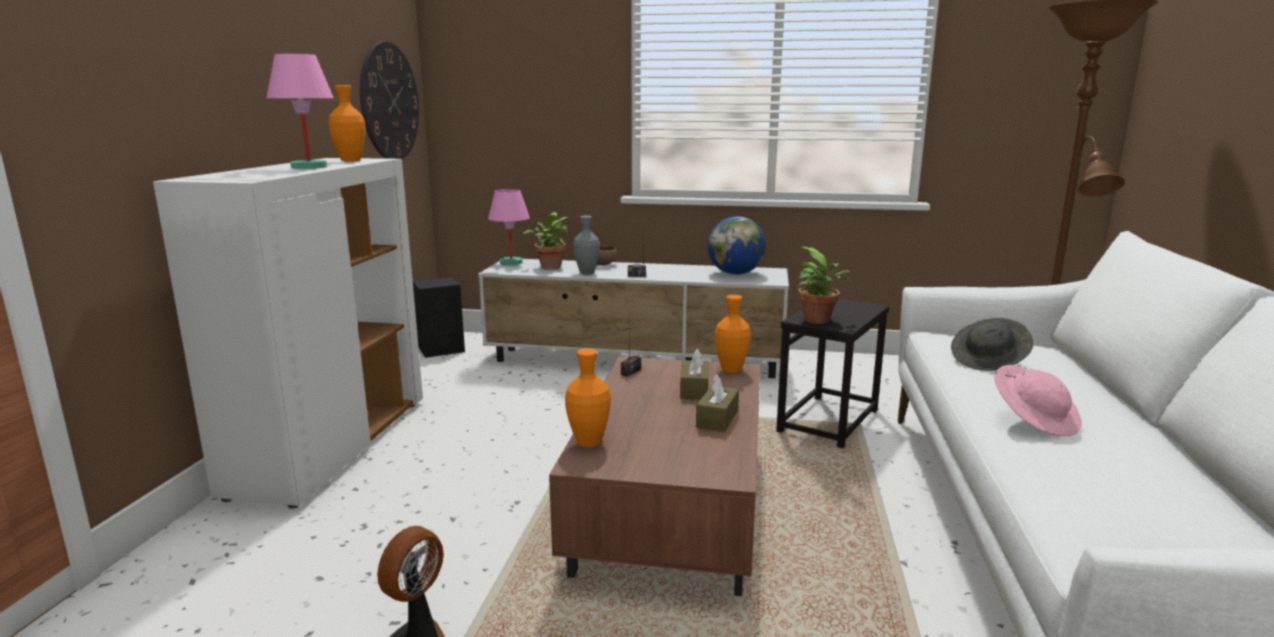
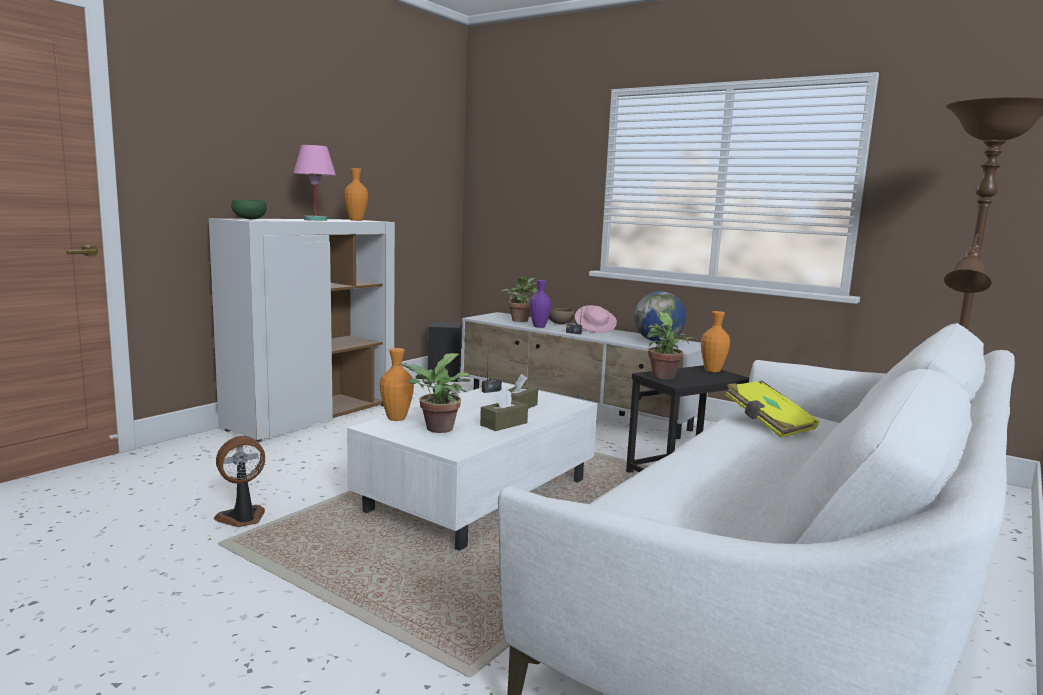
camera: 25 degrees right, 5 degrees down
(226, 177) = (249, 219): none -> green bowl
(389, 102) = (425, 186): wall clock -> none
(510, 262) = (496, 315): pink table lamp -> none
(587, 273) = (539, 327): grey vase -> purple vase
(660, 447) = (436, 429): none -> potted plant
(670, 509) = (478, 496): brown coffee table -> white coffee table
(731, 370) = (567, 402): orange vase -> orange vase (712, 371)
(989, 361) = (767, 424): grey hat -> yellow book
(1034, 420) = (717, 459): pink hat -> pink hat (595, 329)

